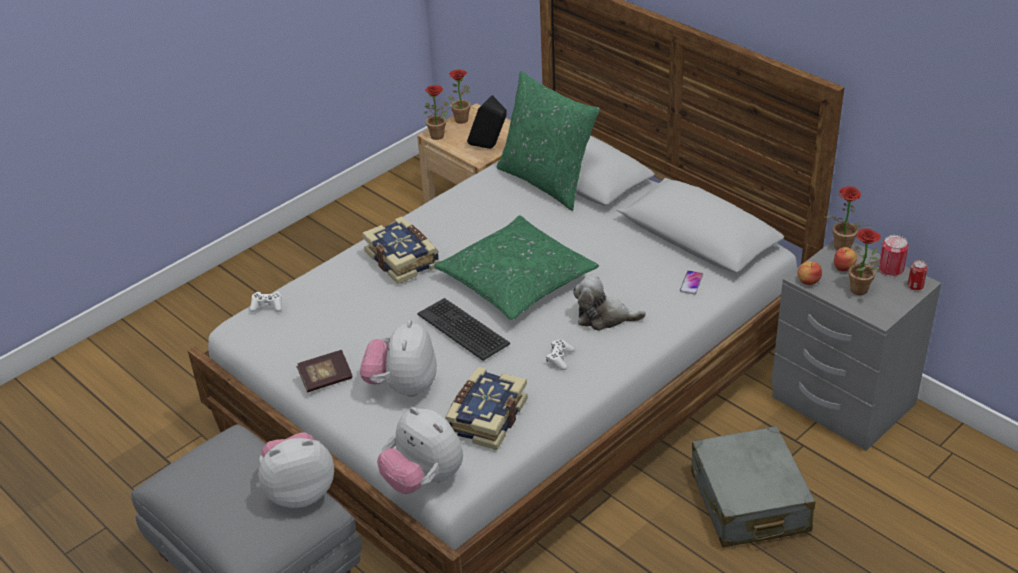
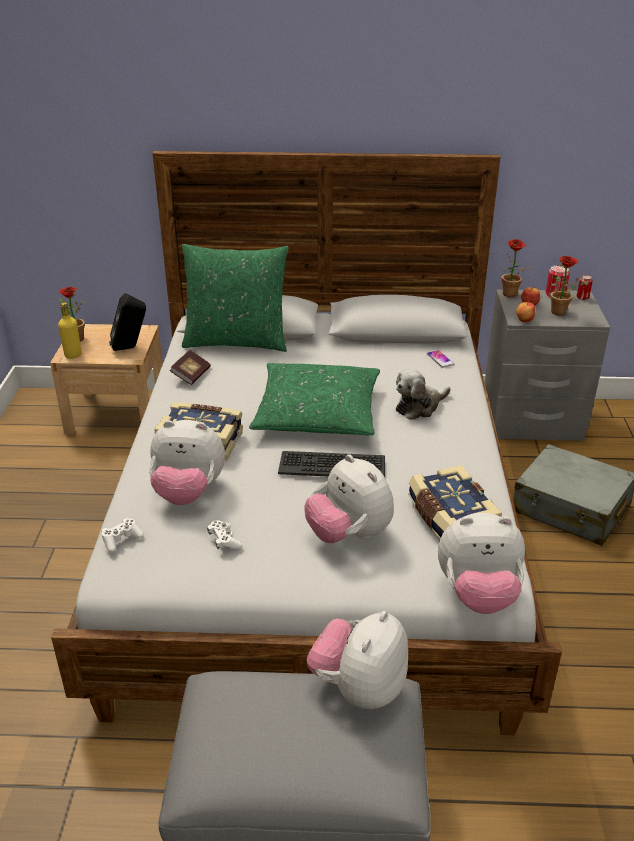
camera: 45 degrees left, 5 degrees down
(326, 379) = (272, 568): book -> book (191, 375)
(345, 295) = (188, 493): none -> plush toy
(440, 135) = (73, 355): potted plant -> yellow bottle
(560, 358) = (434, 448): white game controller -> white game controller (224, 540)

